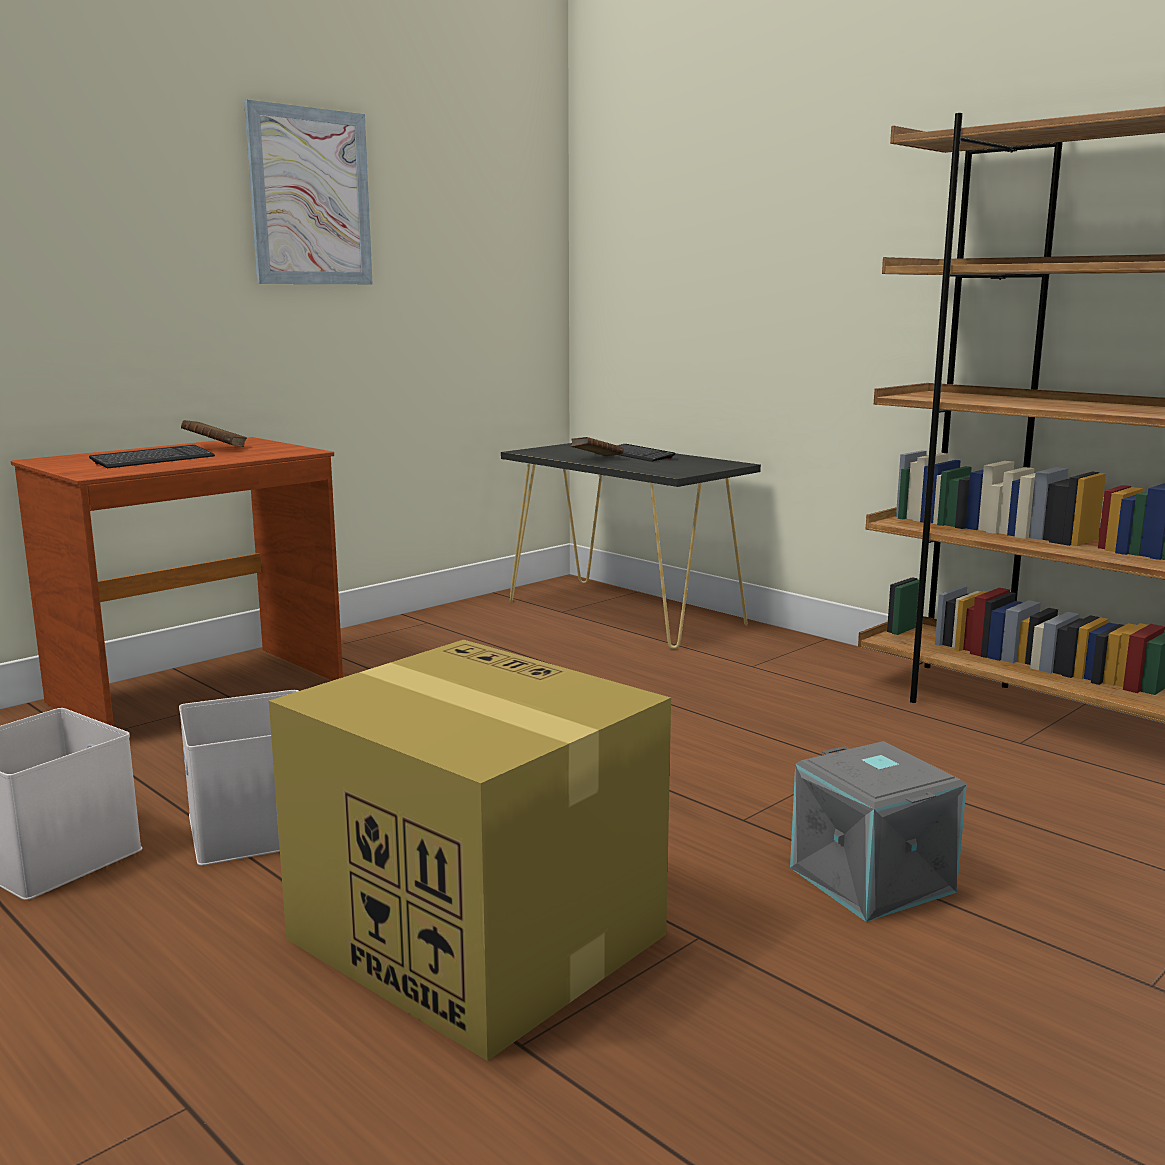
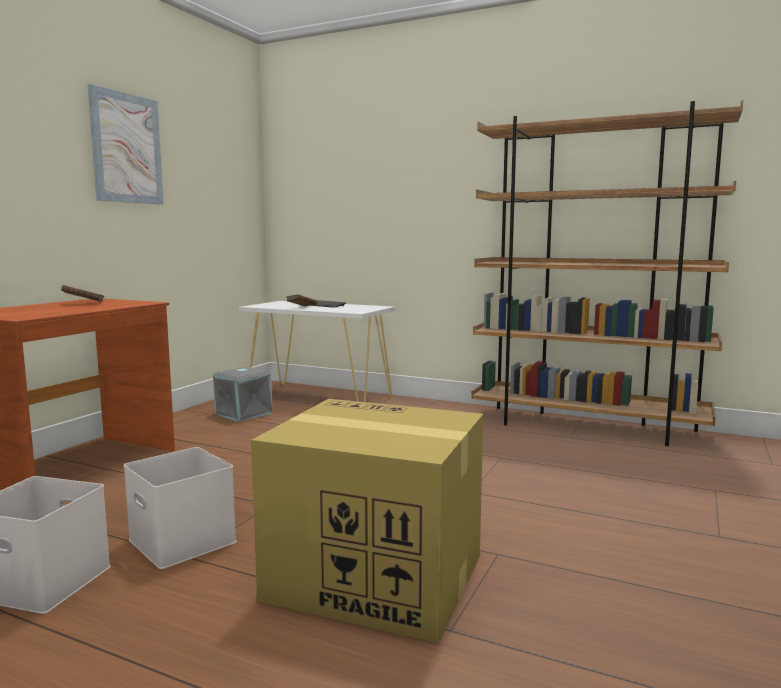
camera: 20 degrees left, 5 degrees down
(153, 460) = (51, 309): keyboard -> none
(625, 613) = (319, 397): black console table -> white console table
(874, 879) = (559, 510): grey storage box -> grey storage box (244, 413)

